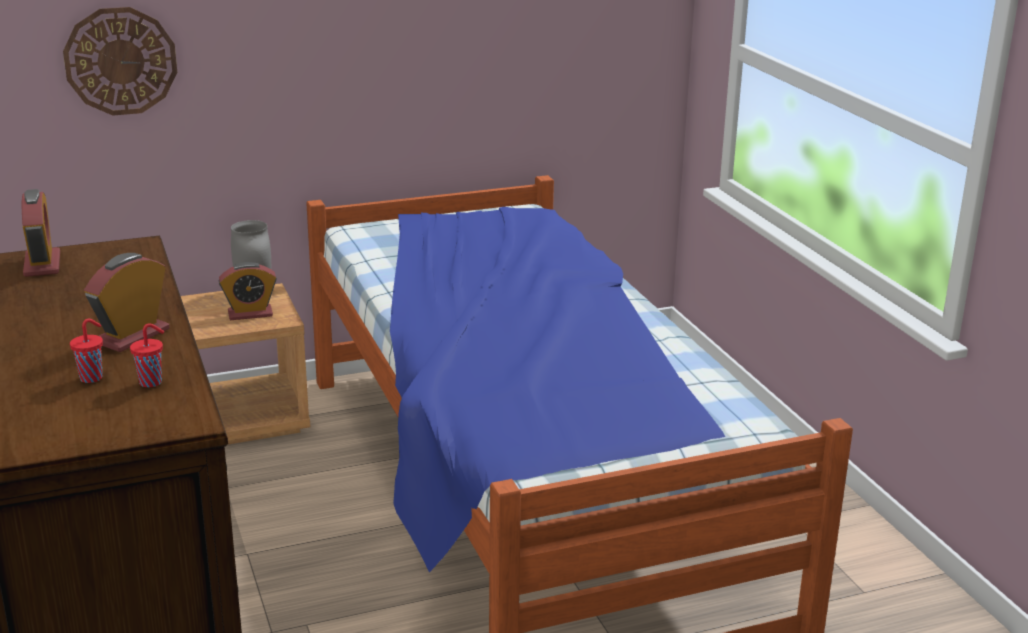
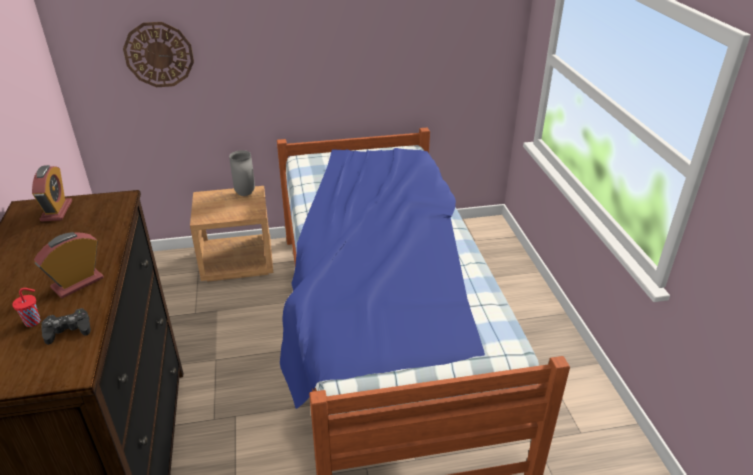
camera: 10 degrees right, 10 degrees up
(152, 382) = (68, 330): red cup -> black game controller
(250, 314) = (238, 207): alarm clock -> none

